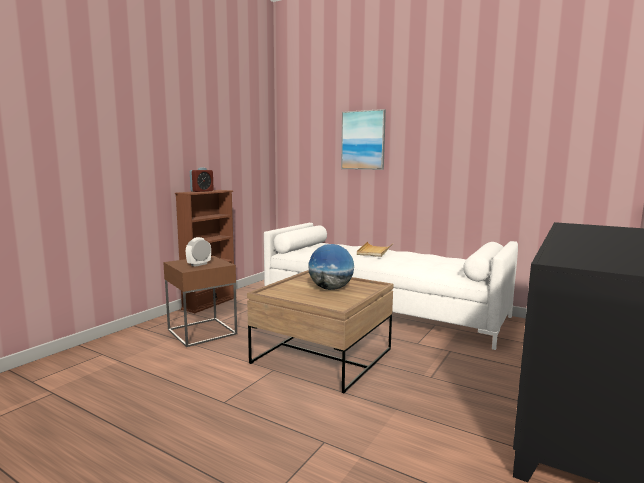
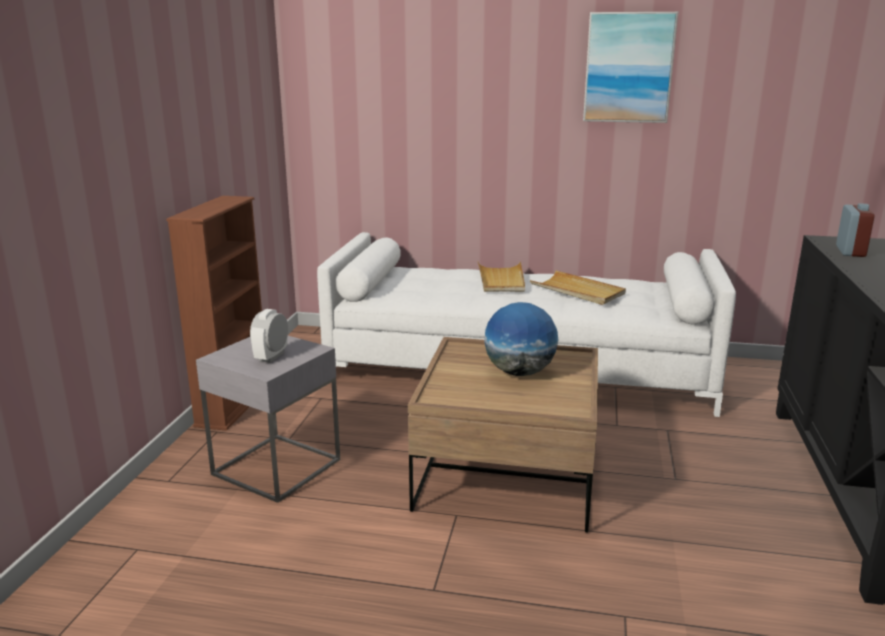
camera: 20 degrees left, 10 degrees up
(202, 191) = (209, 207): alarm clock -> alarm clock (850, 251)
(202, 332) = (277, 467): brown side table -> grey side table
(363, 140) = (461, 88): picture -> picture (628, 68)
(415, 259) = (578, 291): none -> beige tray

